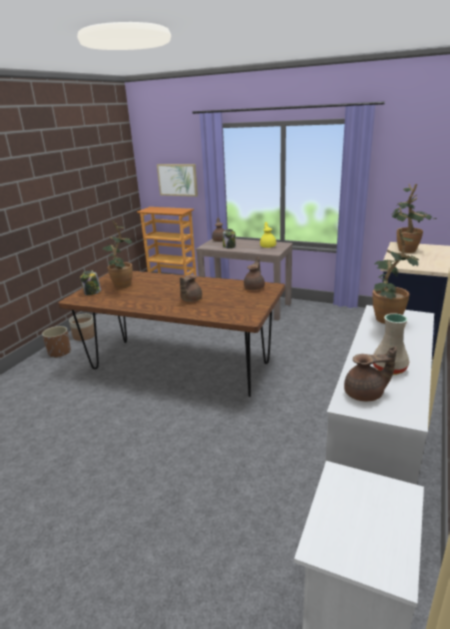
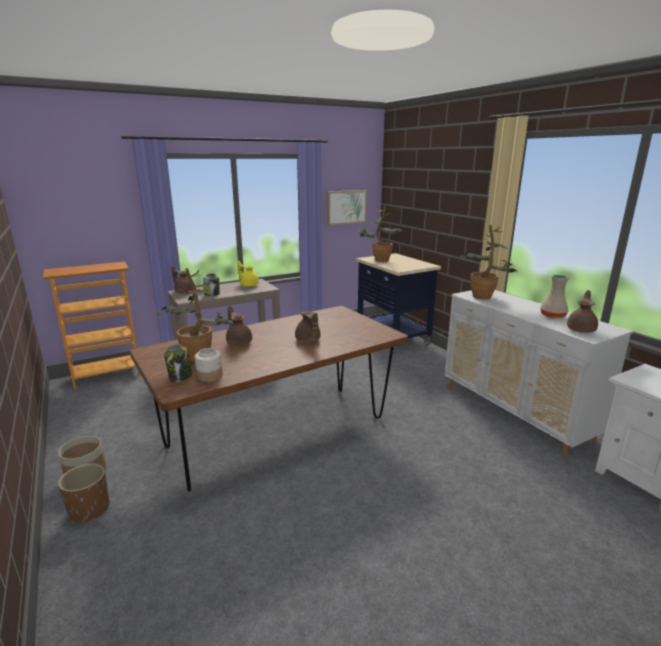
camera: 55 degrees left, 5 degrees down
(101, 298) = (210, 376): none -> jar
(177, 180) = (93, 226): picture -> picture (346, 207)
(254, 287) = (329, 314): brown teapot -> brown teapot (239, 342)

